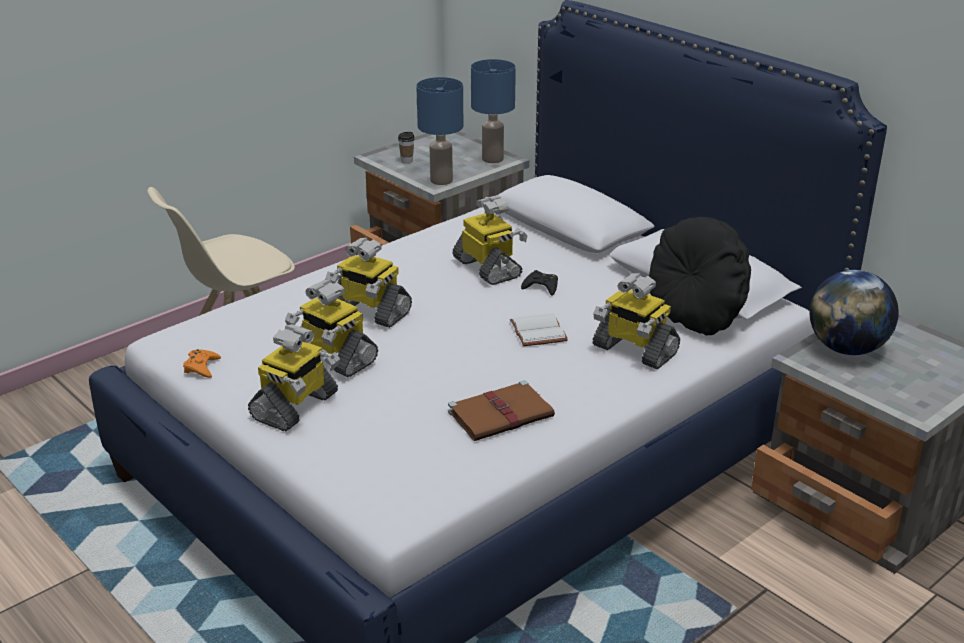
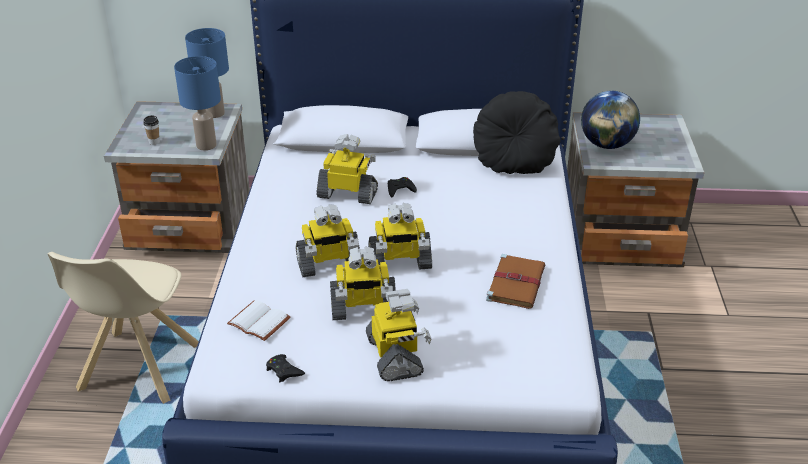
camera: 45 degrees left, 5 degrees up
(201, 367) = (284, 371): orange game controller -> black game controller
(540, 332) = (449, 219): white book -> white book (260, 321)
(633, 350) = (515, 202): toy robot -> toy robot (399, 262)

